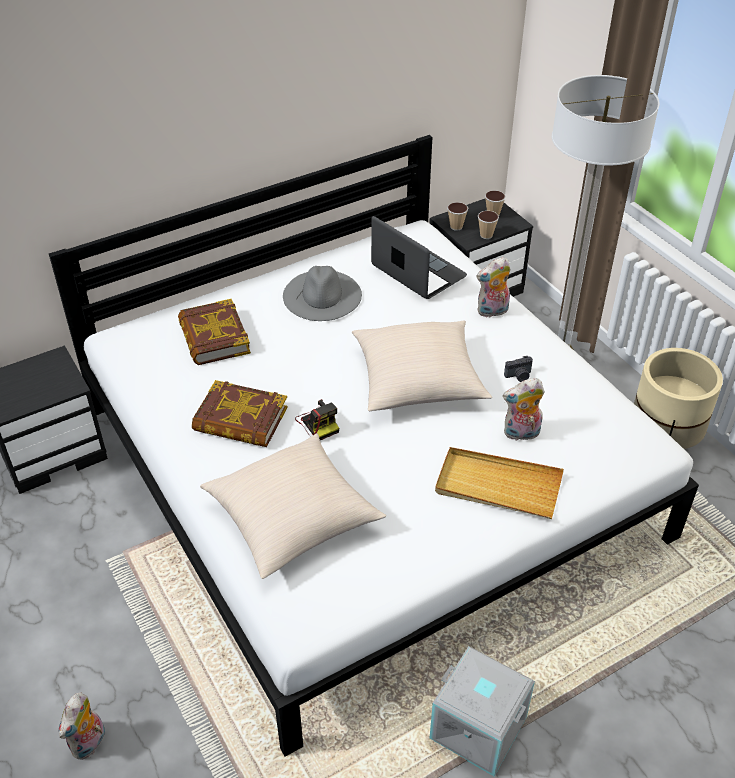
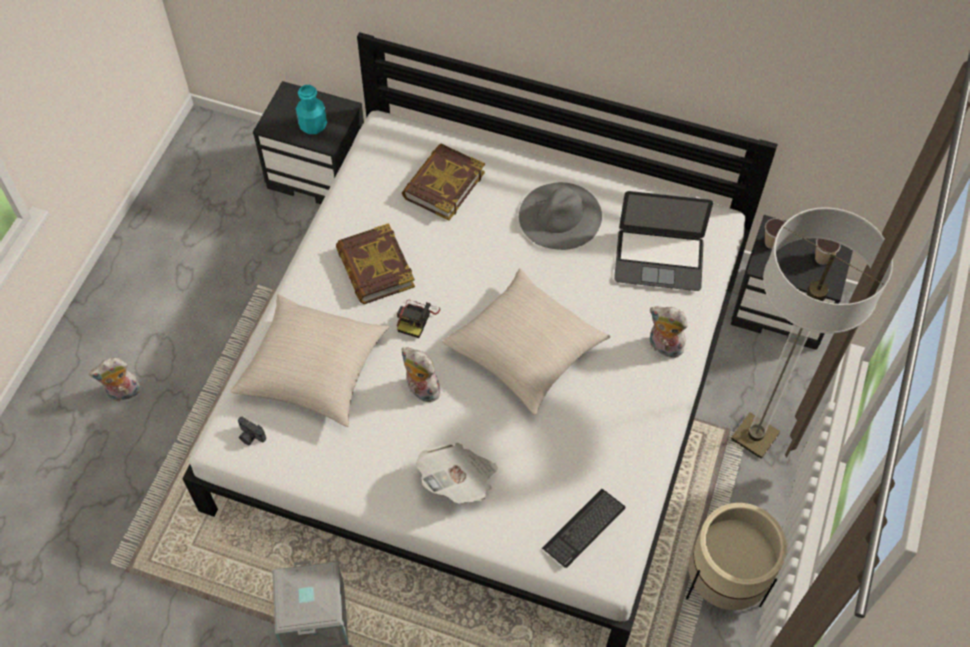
camera: 50 degrees right, 15 degrees up
(42, 385) = (313, 125): none -> turquoise bottle
(418, 271) = (659, 259): laptop -> laptop turned 90 degrees clockwise
(486, 235) = (784, 273): cup -> none
(498, 486) = (459, 481): beige tray -> newspaper
(519, 376) = (600, 418): camera -> camera (250, 436)
(521, 434) = (532, 461): plush toy -> plush toy (420, 390)
(608, 439) = (584, 529): none -> keyboard

